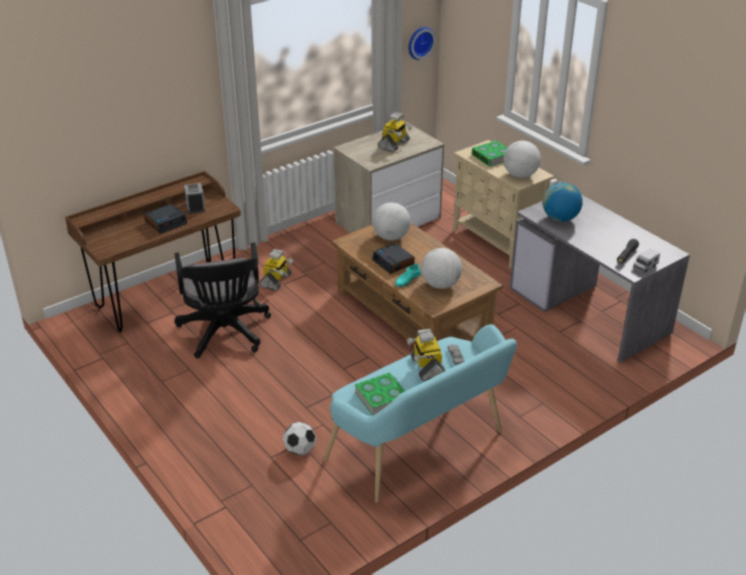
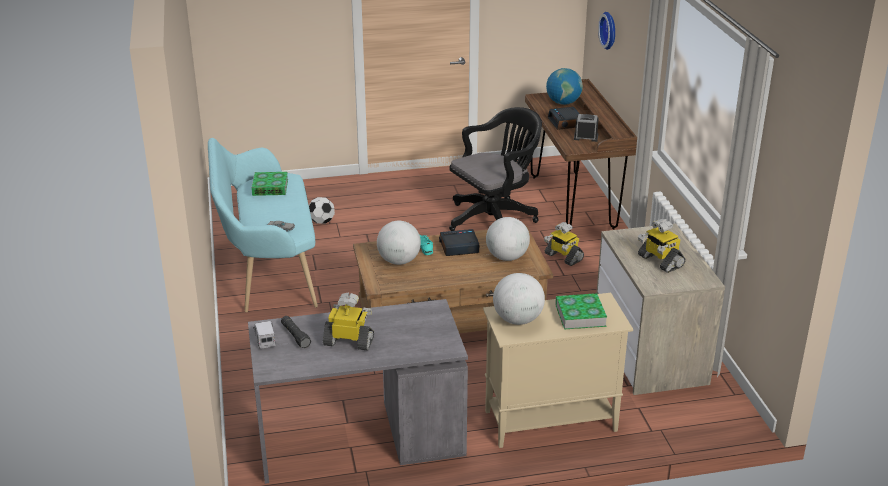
camera: 115 degrees right, 5 degrees down
(225, 334) = (495, 218): black office chair -> black office chair turned 135 degrees clockwise
(419, 42) = (788, 215): wall clock -> wall clock (610, 30)
(426, 367) = (282, 213): toy robot -> toy robot (349, 341)
(560, 218) = (406, 321): globe -> globe (563, 103)

